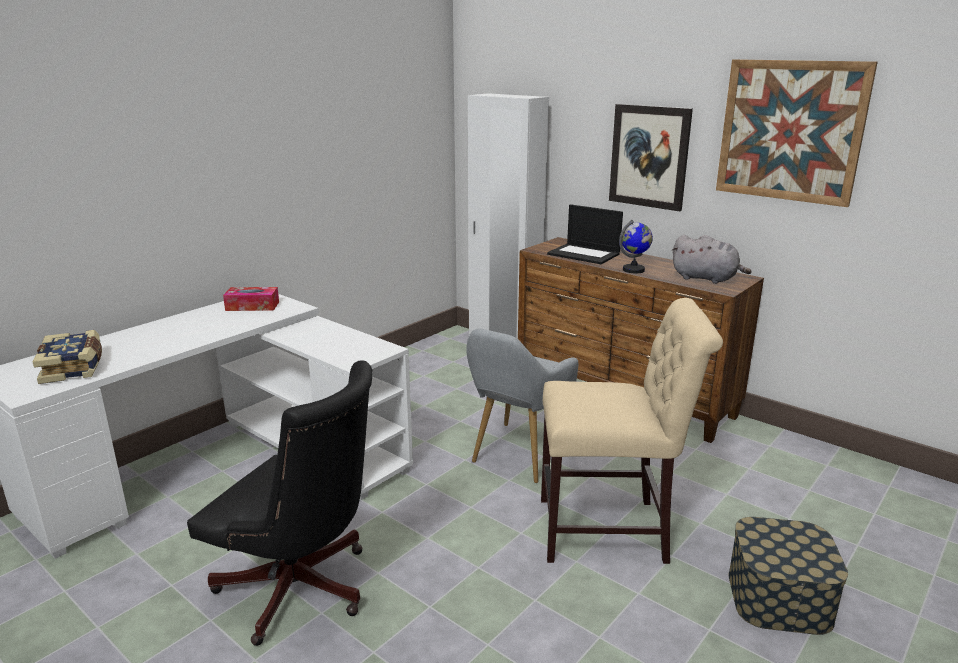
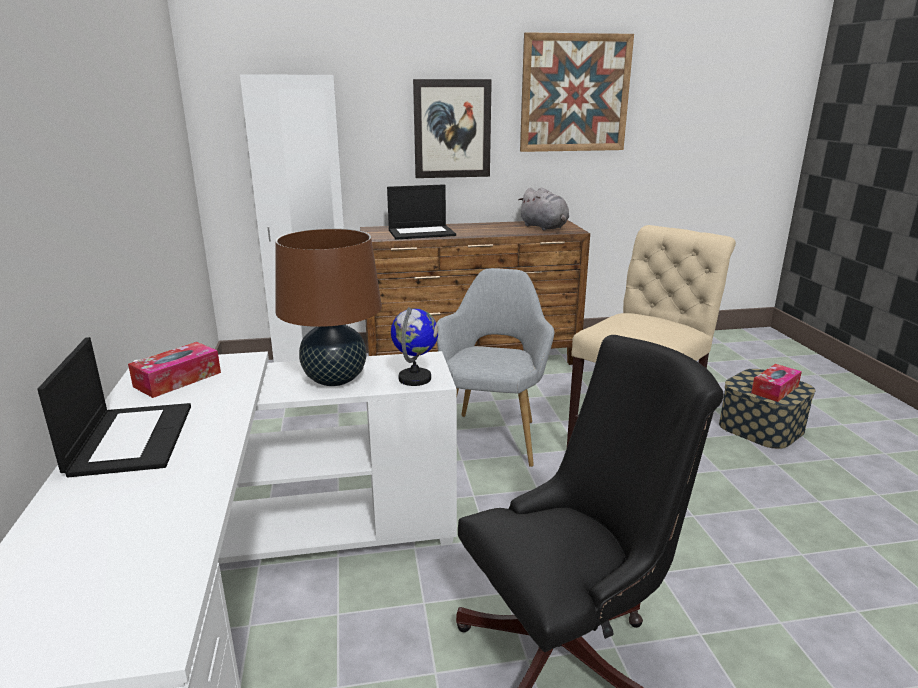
camera: 50 degrees left, 0 degrees up
(74, 367) = (119, 561): book -> none
(178, 325) = (130, 438): none -> laptop
(317, 339) = (335, 379): none -> brown table lamp
(518, 456) = (492, 435): grey armchair -> grey armchair turned 150 degrees counterclockwise
(634, 270) = (488, 234): globe -> globe (415, 378)
(706, 279) = (544, 227): grey plush toy -> grey plush toy turned 75 degrees clockwise
(784, 553) = (775, 389): none -> tissue box

